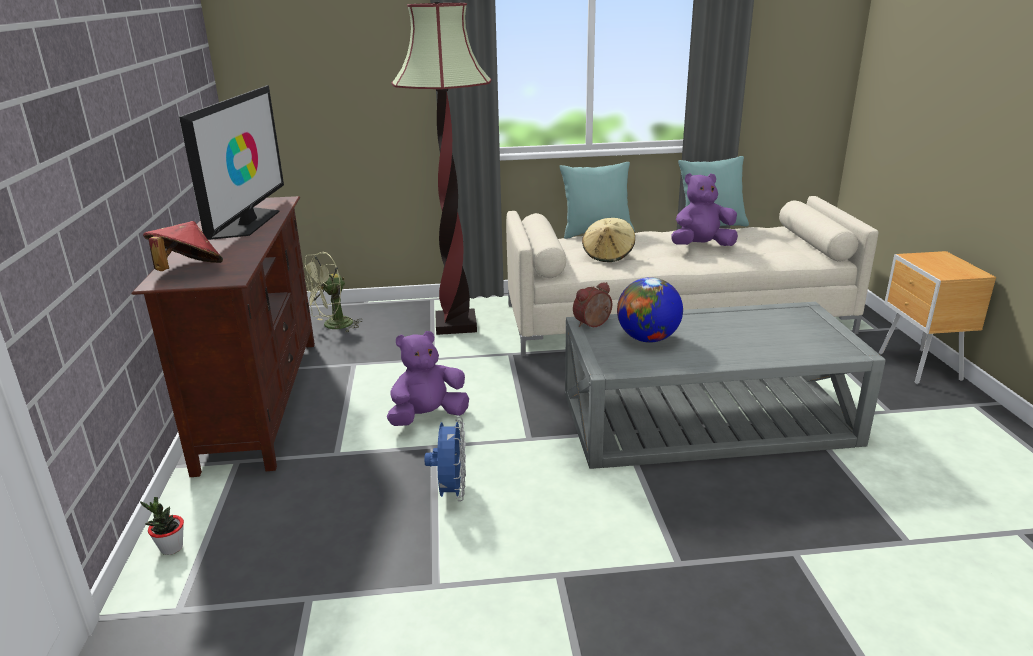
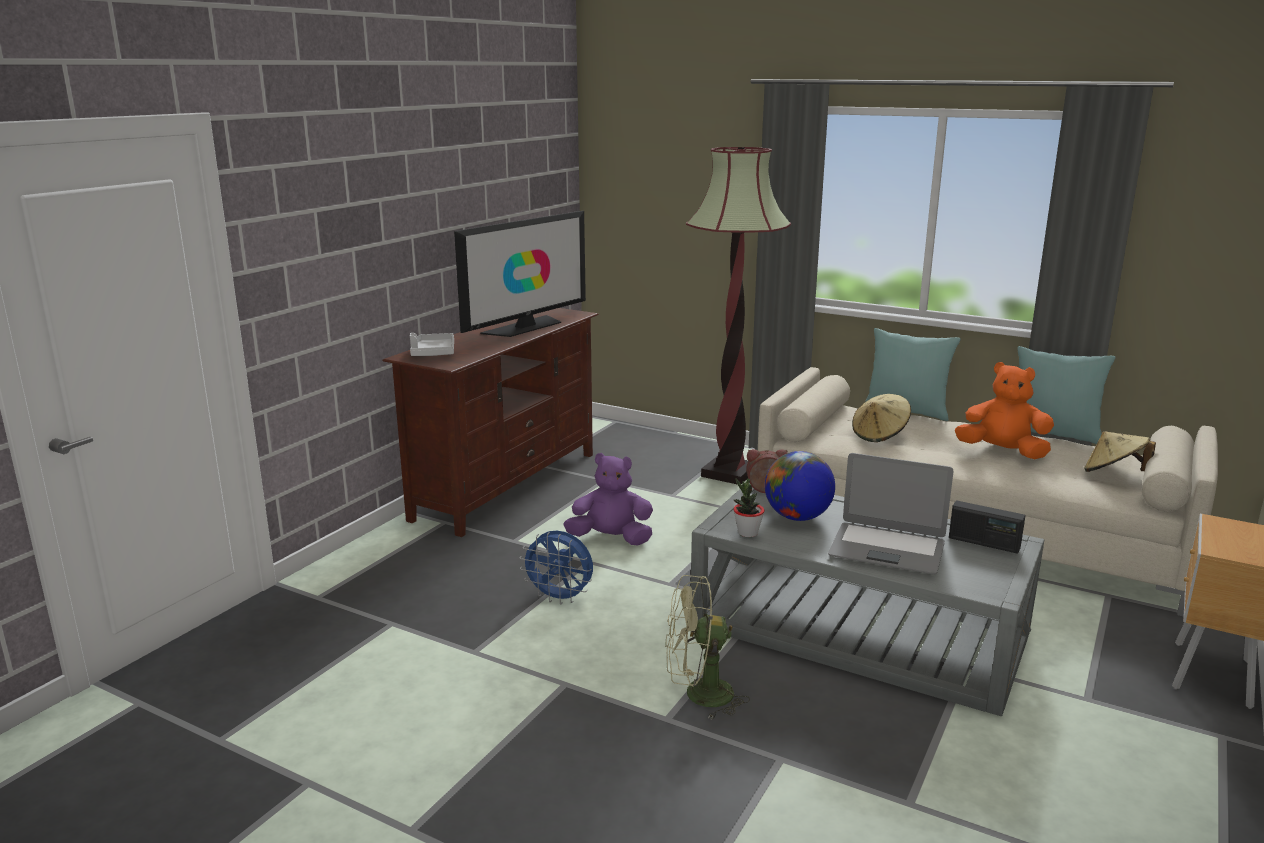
camera: 35 degrees right, 5 degrees down
(171, 548) = (350, 561): potted plant -> potted plant (747, 533)
(188, 271) = (433, 353): red hat -> grey tray
(333, 326) = (623, 445): green fan -> green fan (698, 695)
(451, 492) = (560, 598): blue fan -> blue fan turned 75 degrees clockwise
(701, 246) = (1002, 452): purple plush toy -> orange plush toy
(745, 343) = (887, 549): none -> laptop
(785, 243) = (1113, 474): none -> beige hat
(790, 316) = (984, 543): none -> radio

